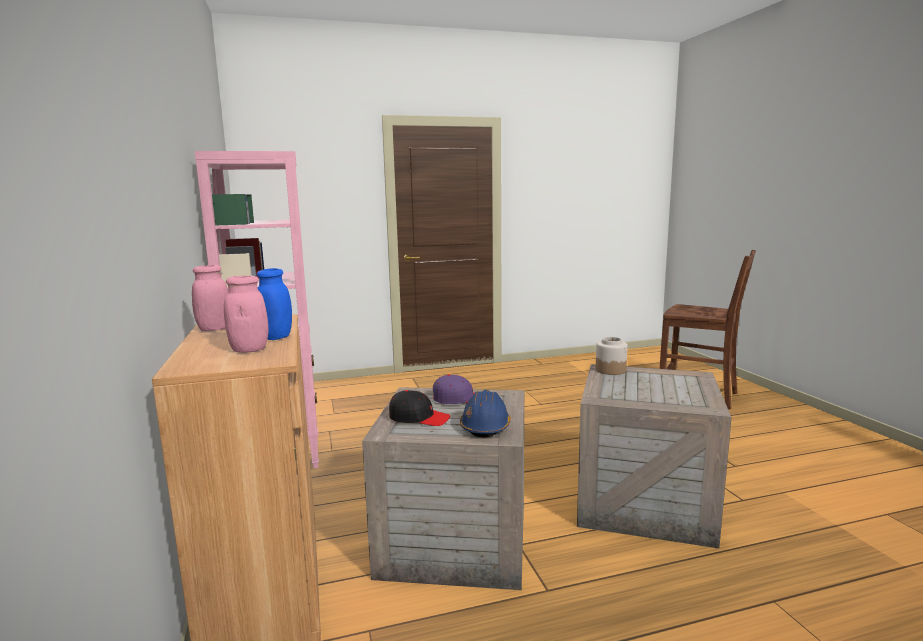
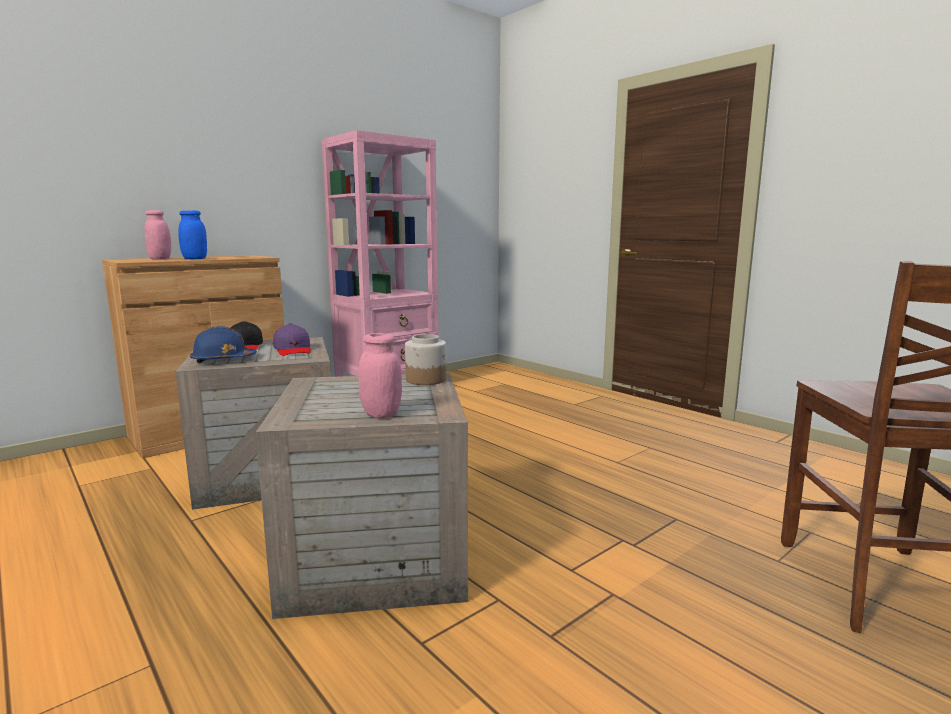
camera: 65 degrees right, 0 degrees up
(214, 329) = (224, 256): pink jar -> pink jar (381, 414)

